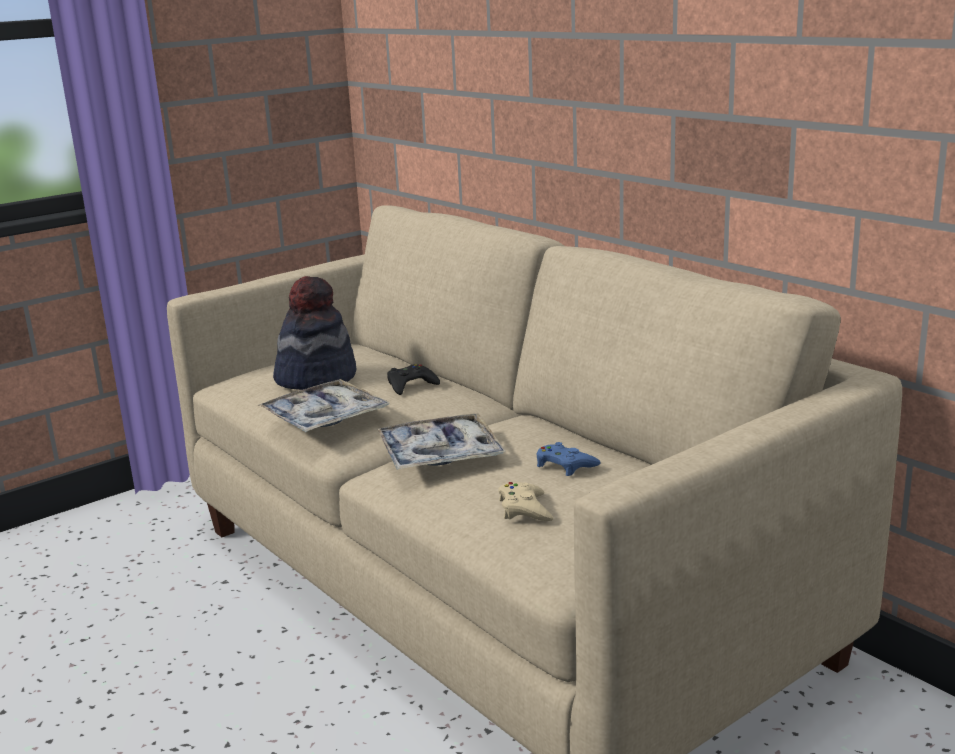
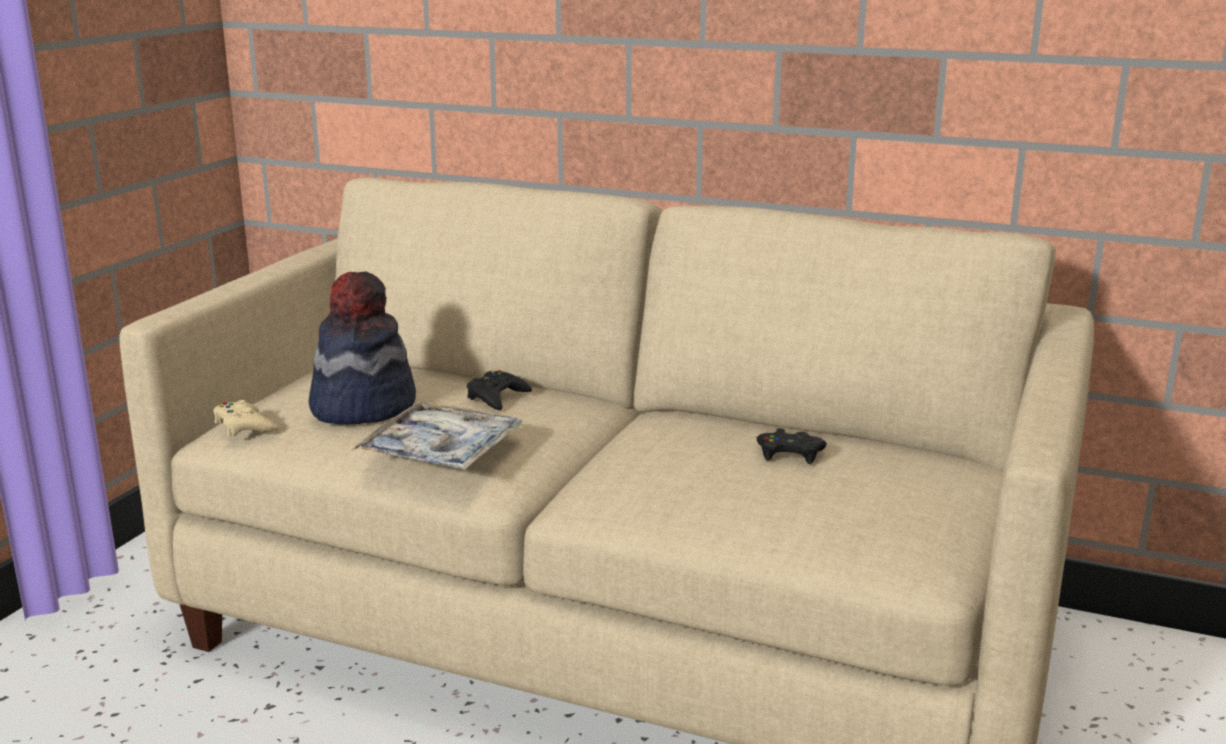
camera: 30 degrees left, 0 degrees up
(440, 454) = (638, 468): tray -> none
(524, 509) = (813, 507): beige game controller -> beige game controller (245, 426)
(565, 465) = (789, 454): blue game controller -> black game controller

